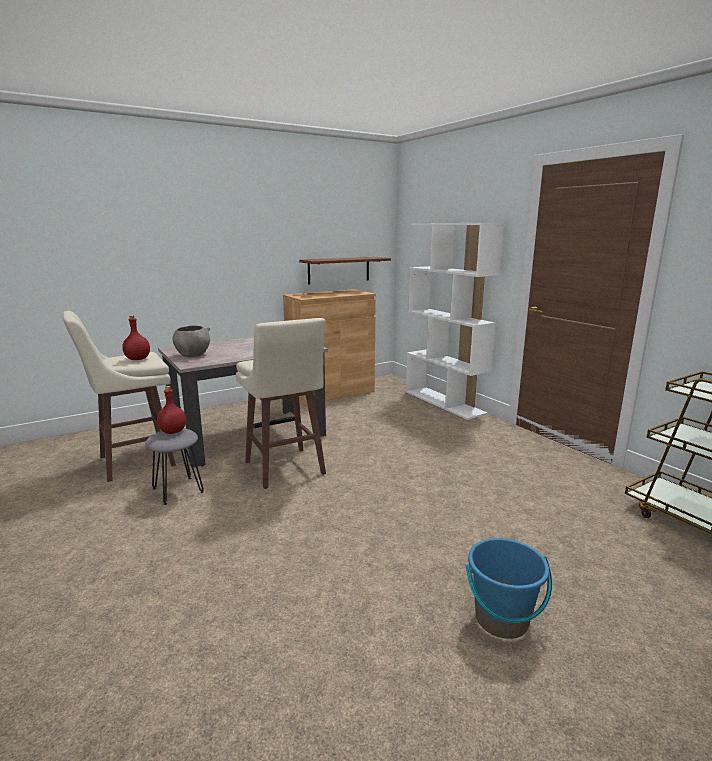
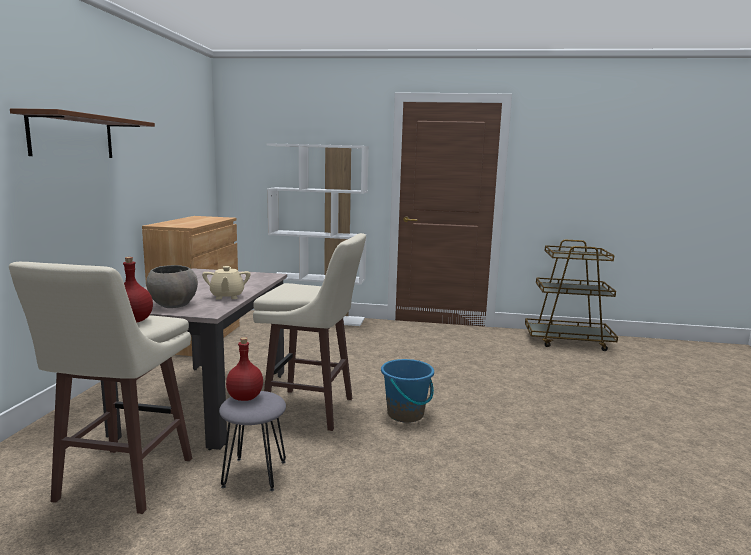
camera: 50 degrees left, 5 degrees down
(233, 356) = (227, 296): none -> beige teapot
(339, 270) = (181, 194): brown shelf -> brown shelf (72, 136)
(502, 620) = (602, 420): blue bucket -> blue bucket (406, 414)

